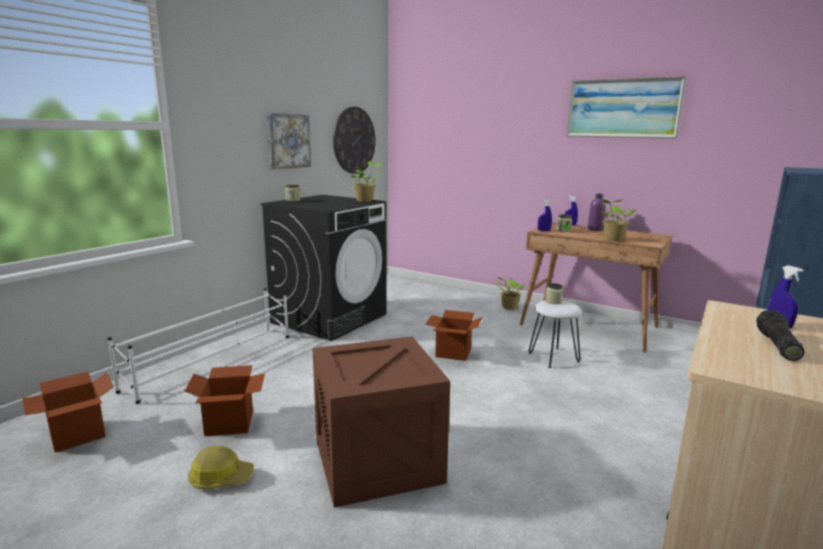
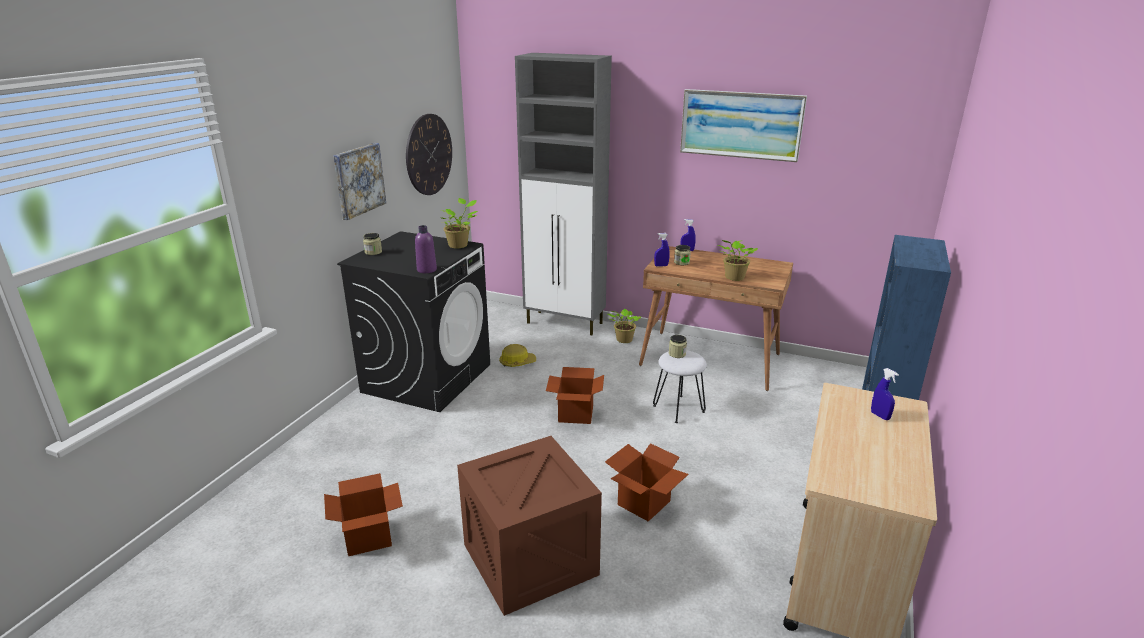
camera: 10 degrees left, 10 degrees up
(78, 435) = (211, 574): cardboard box -> cardboard box (643, 502)
(214, 361) = (317, 457): white shoe rack -> none
(220, 478) = (385, 602): hard hat -> hard hat (517, 362)
(459, 293) = (565, 323): none -> grey cabinet
(595, 229) = (714, 258): purple bottle -> purple bottle (426, 270)
(776, 345) = (875, 445): flashlight -> none

